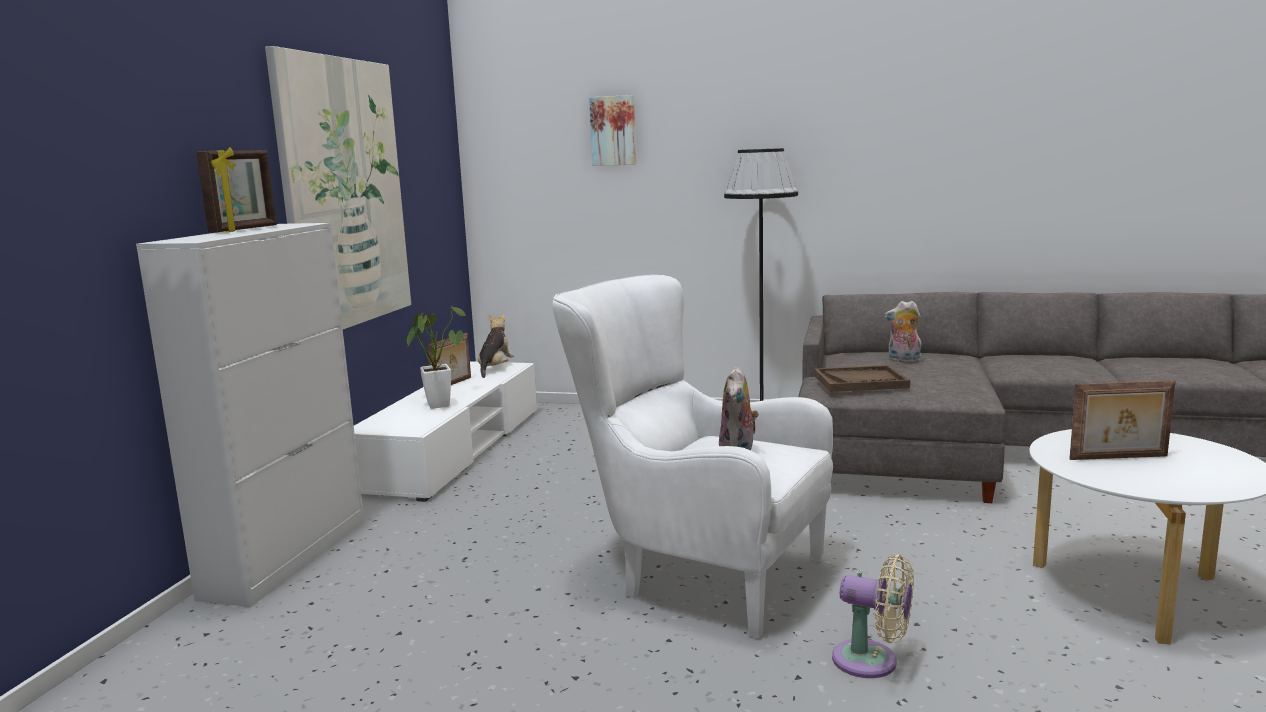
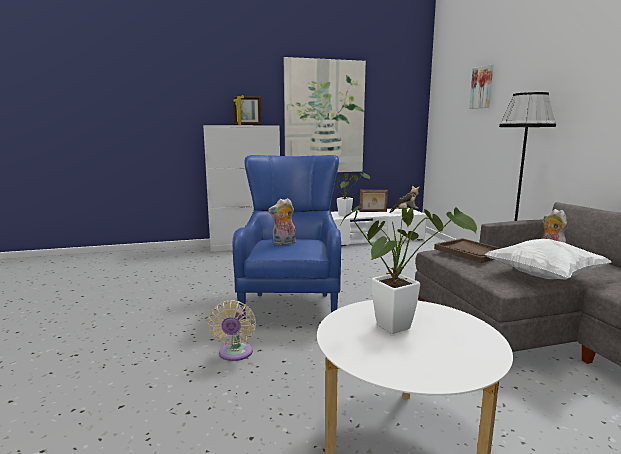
camera: 60 degrees right, 0 degrees up
(695, 573) = (291, 302): white armchair -> blue armchair
(965, 381) = (543, 276): none -> white pillow
(1119, 458) = (399, 325): picture frame -> potted plant

